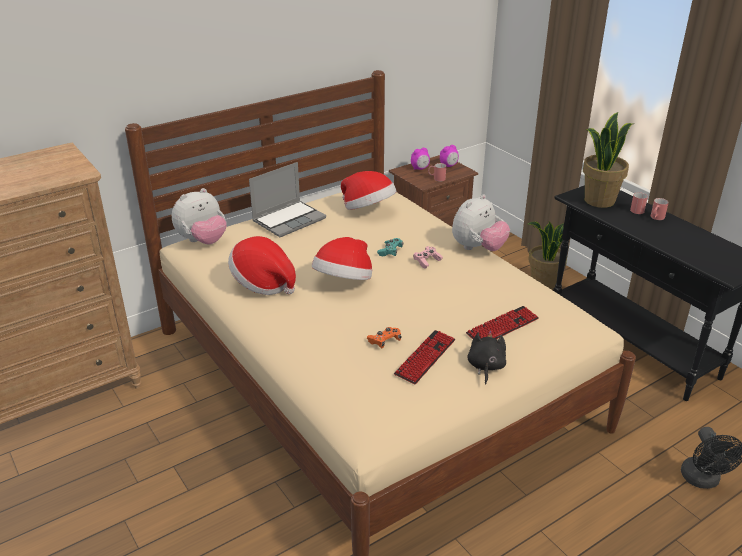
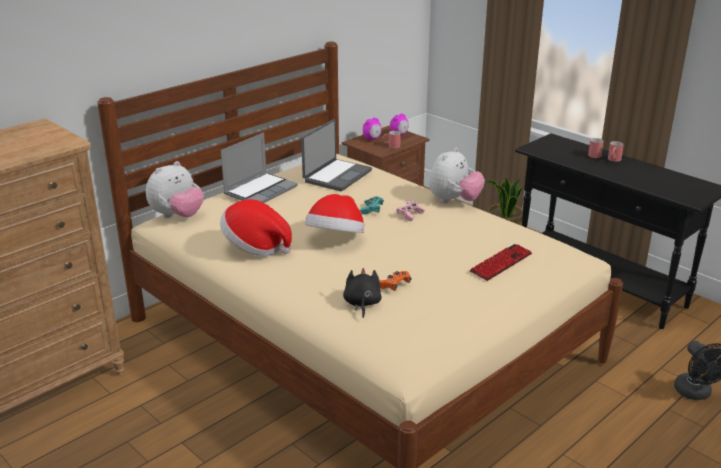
camera: 10 degrees left, 5 degrees down
(368, 209) = (336, 176): hat -> laptop
(425, 357) = (438, 295): keyboard -> none
(485, 367) = (496, 298): black plush toy -> black plush toy (362, 304)
(599, 200) = (557, 149): potted plant -> none

